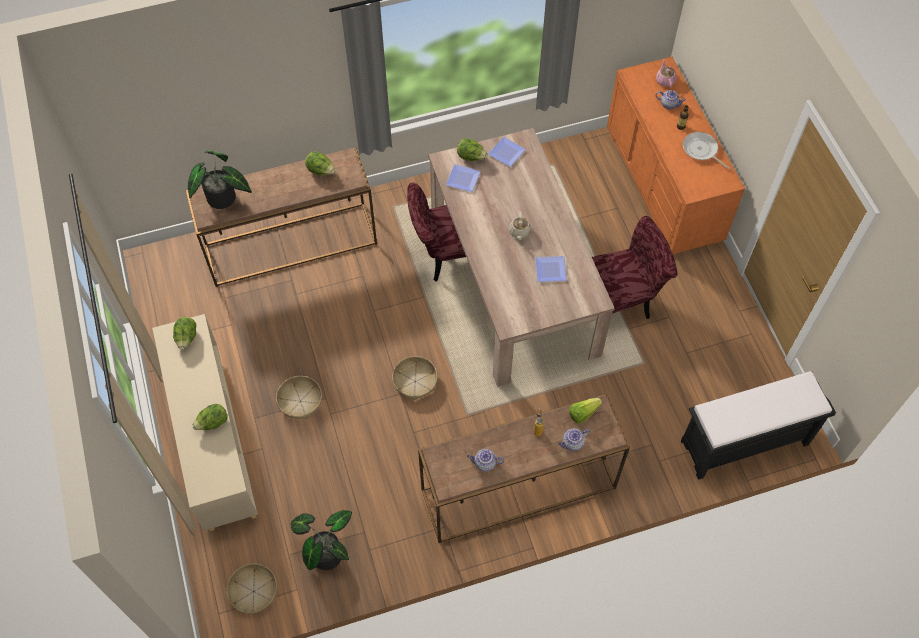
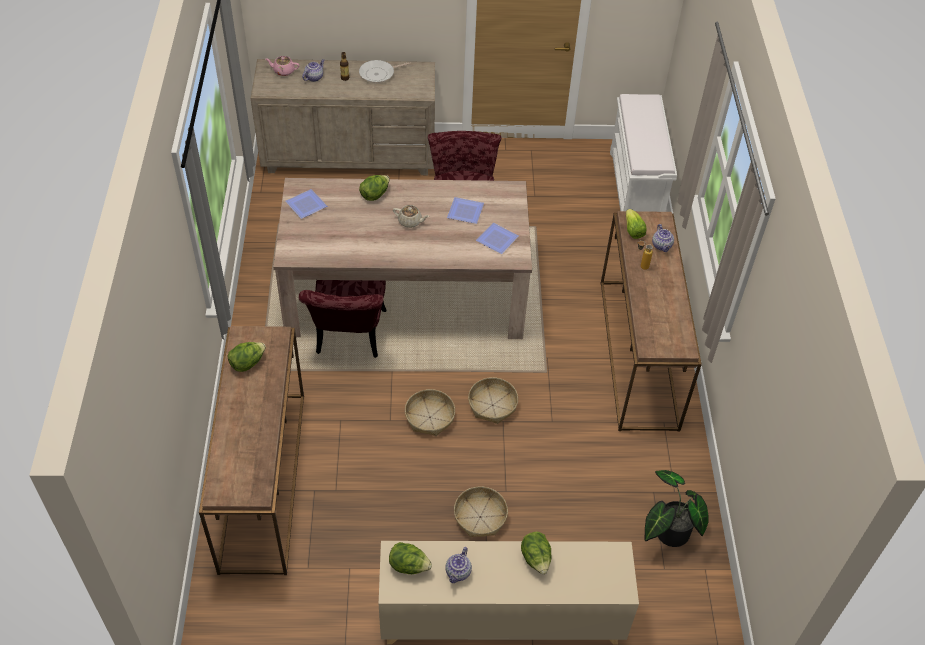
camera: 75 degrees left, 10 degrees down
(223, 200) = (241, 470): potted plant -> none
(253, 591) = (700, 612): basket -> basket (430, 417)
(464, 178) = (322, 246): plate -> plate (496, 238)
(471, 157) = (296, 233): lettuce -> lettuce (375, 194)
(484, 463) = (667, 313): teapot -> teapot (458, 573)
(662, 187) = (349, 156): orange dresser -> beige dresser
(743, 444) = (635, 189): black bench -> white bench

